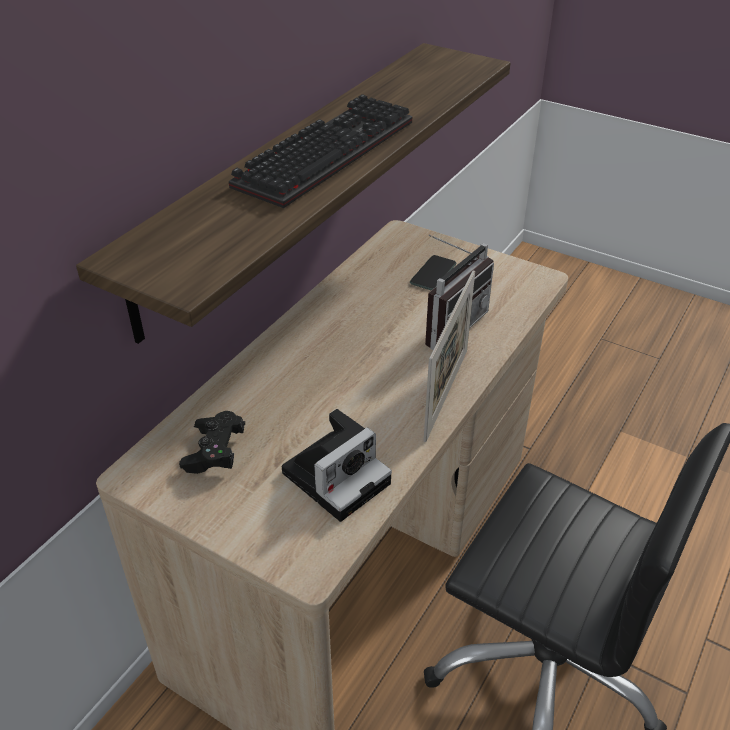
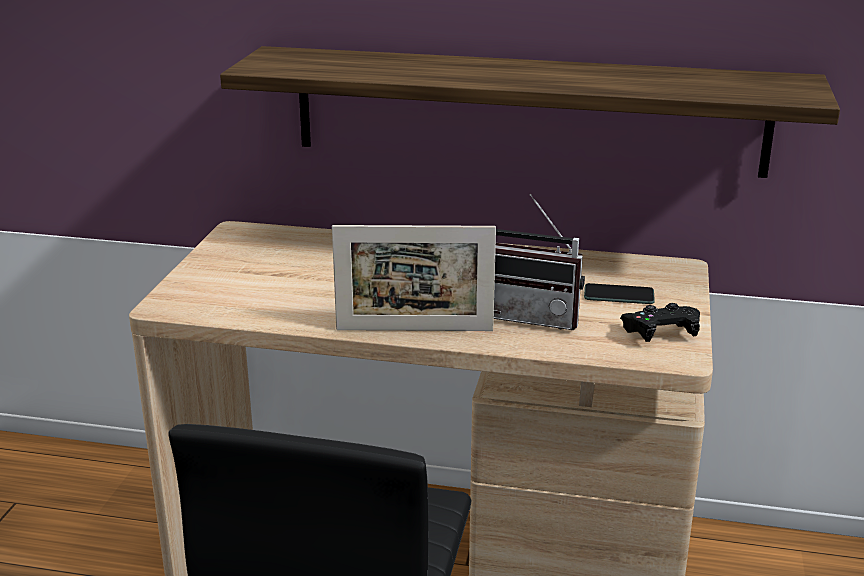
camera: 70 degrees right, 15 degrees down
(215, 452) = (275, 250): black game controller -> black game controller (660, 334)
(325, 151) = (500, 72): keyboard -> none
(338, 475) = (272, 299): camera -> none

